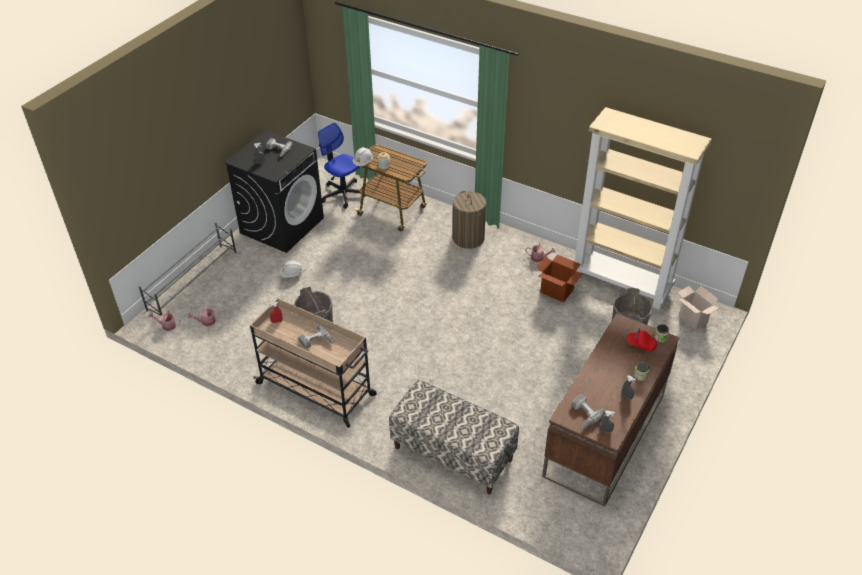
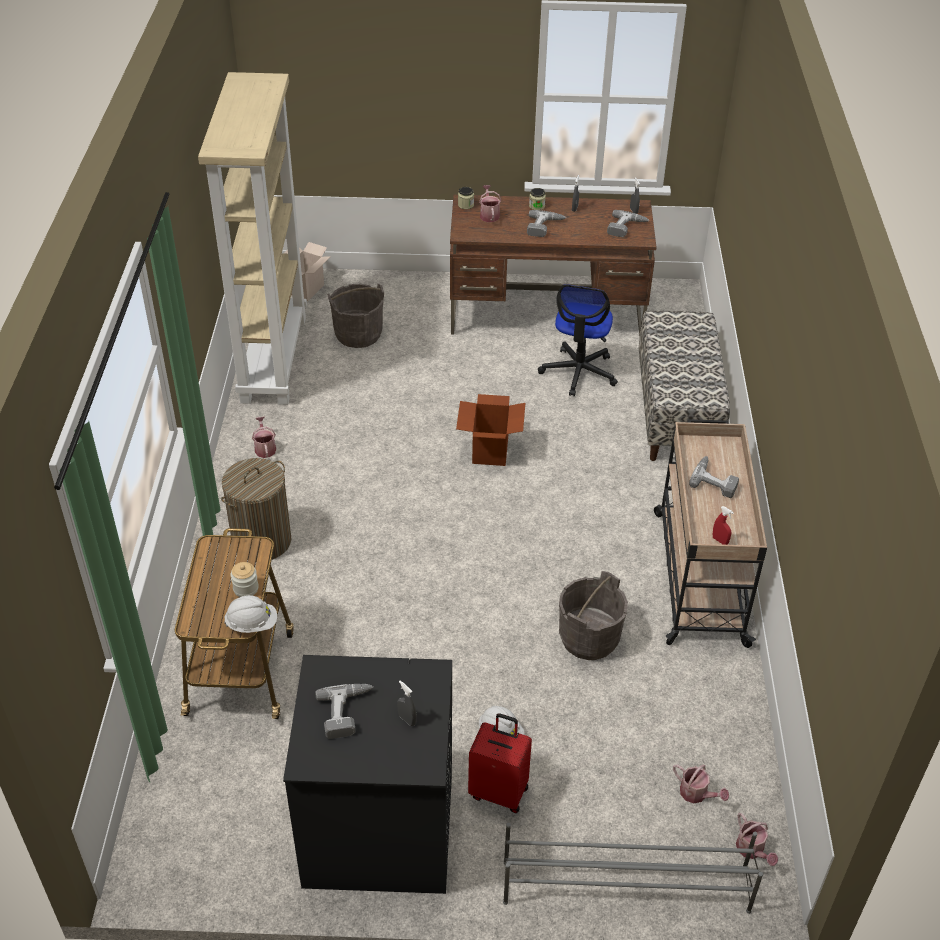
camera: 120 degrees left, 0 degrees up
(266, 263) = (499, 791): none -> red suitcase
(343, 194) = (222, 778): office chair -> office chair (578, 372)
(557, 291) = (329, 411): cardboard box -> cardboard box (490, 450)
(608, 368) = (545, 227): none -> power drill
(640, 345) = (489, 215): red cap -> watering can

